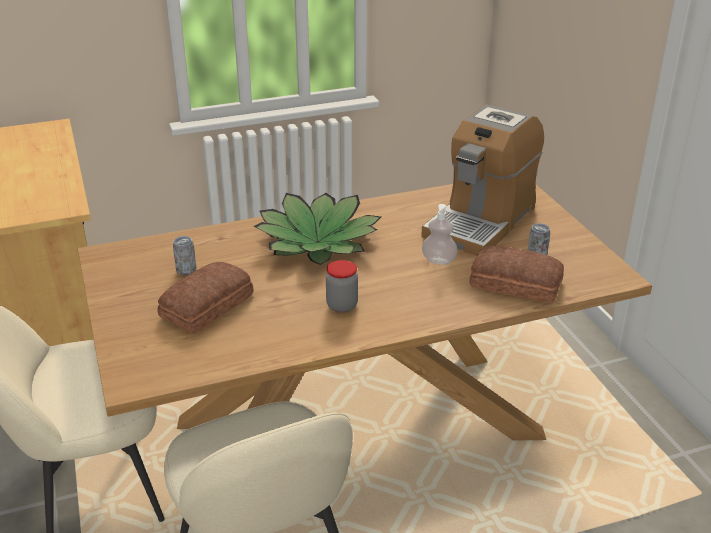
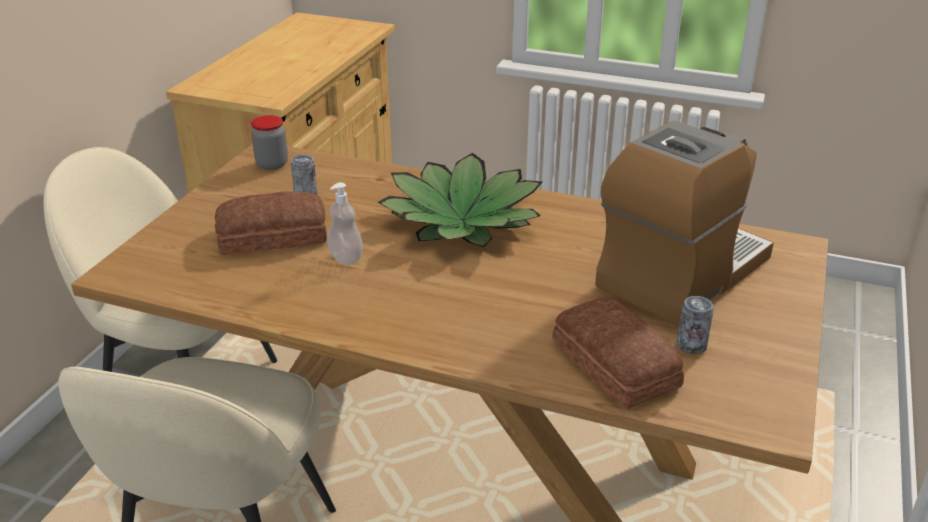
camera: 40 degrees right, 0 degrees up
(342, 306) = (388, 294): jar -> jar (272, 164)
(438, 260) = (561, 295): soap dispenser -> soap dispenser (346, 258)
(481, 221) = (681, 274): coffee machine -> coffee machine turned 150 degrees clockwise

